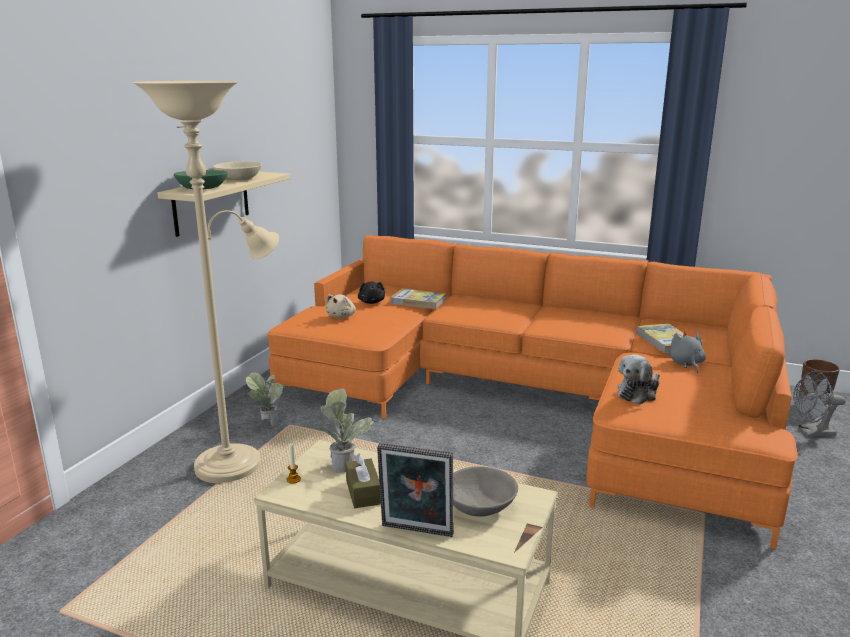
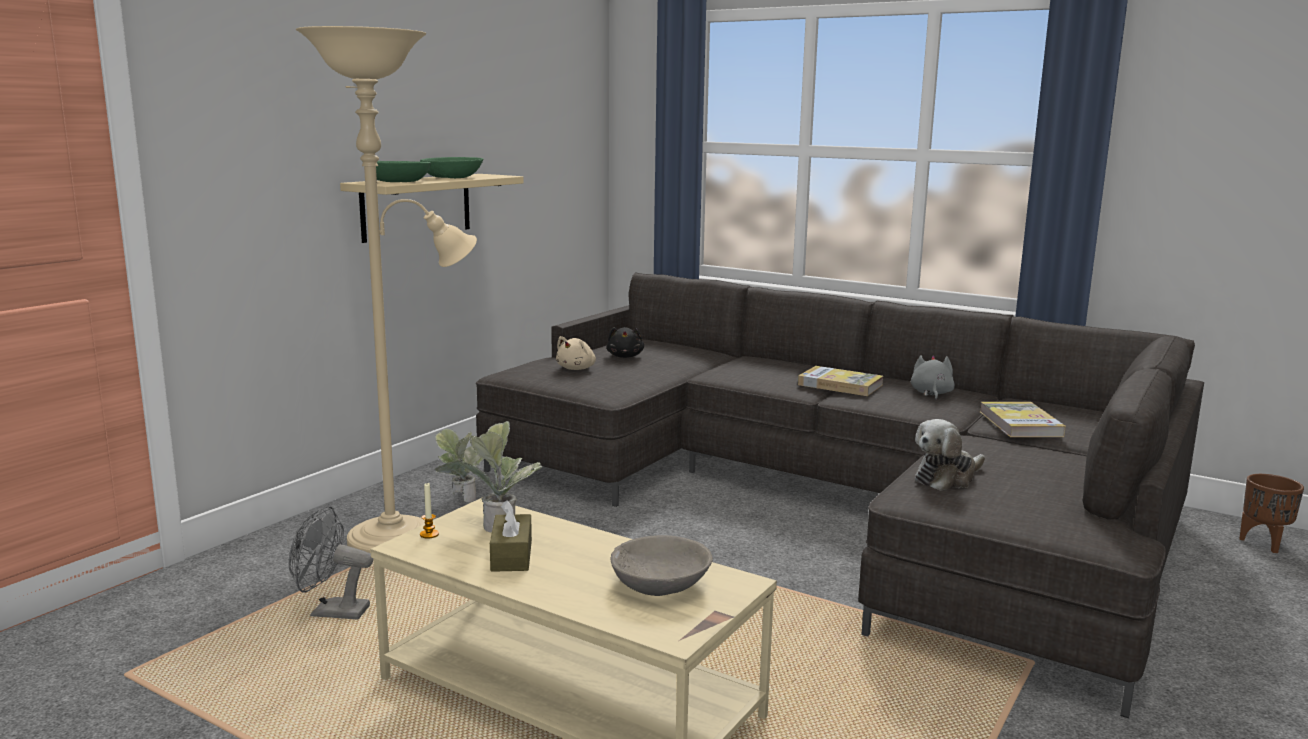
camera: 10 degrees right, 5 degrees down
(239, 179) = (452, 177): beige bowl -> green bowl
(416, 532) = (558, 604): picture frame -> none
(418, 301) = (688, 359): book -> book (840, 385)
(534, 399) = (835, 501): orange sofa -> grey sofa
(686, 364) = (1037, 451): grey plush toy -> grey plush toy (931, 394)
(811, 433) = (1246, 579): grey fan -> grey fan (331, 612)

